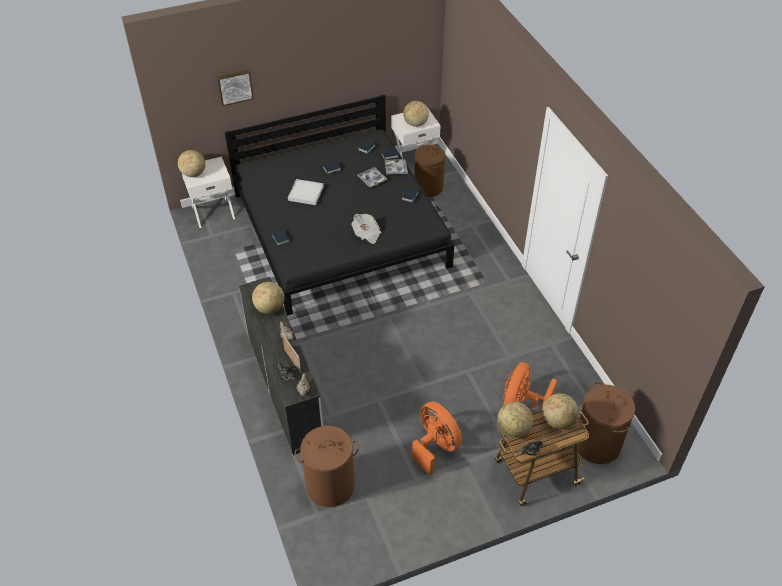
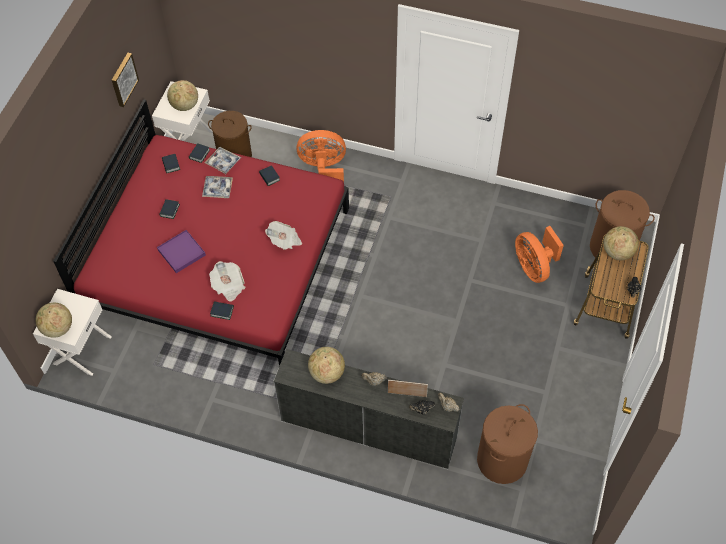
camera: 50 degrees left, 10 degrees up
(235, 87) = (44, 206): picture -> picture (123, 79)
(303, 229) = (228, 286): none -> newspaper
(306, 193) = (181, 252): white tray -> purple tray
(340, 230) = (217, 260): black bed -> red bed
(435, 446) = (526, 356): orange fan -> orange fan (324, 169)
(513, 429) = (602, 287): globe -> none

